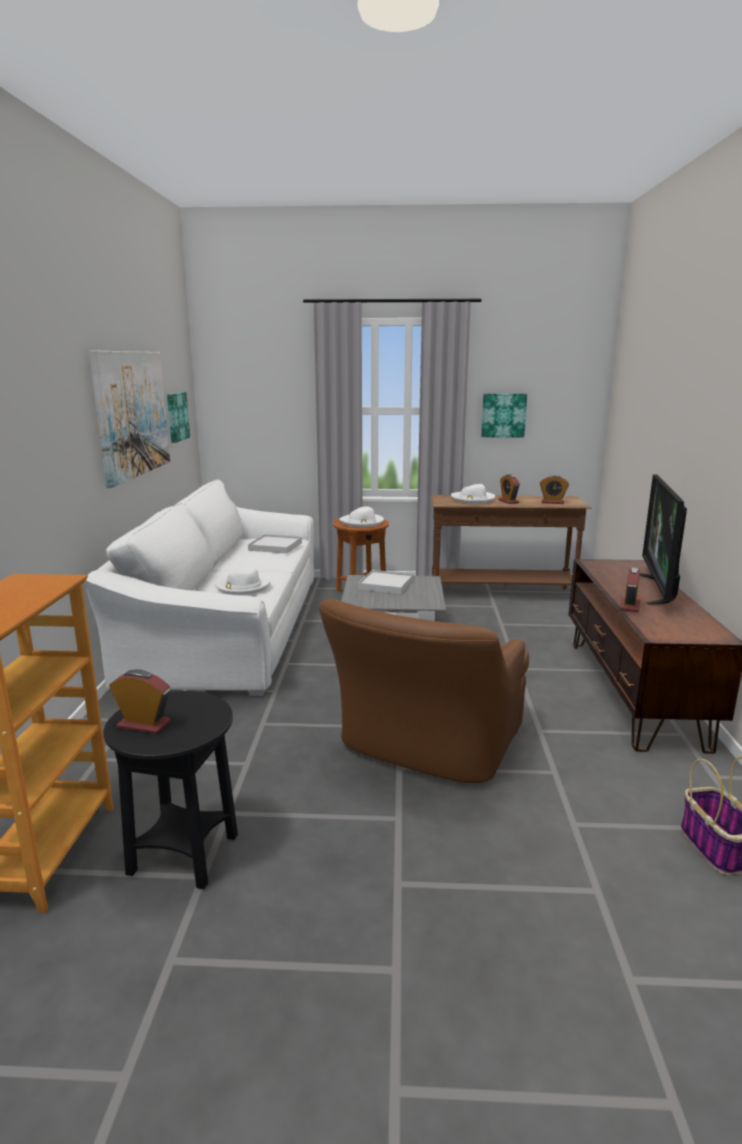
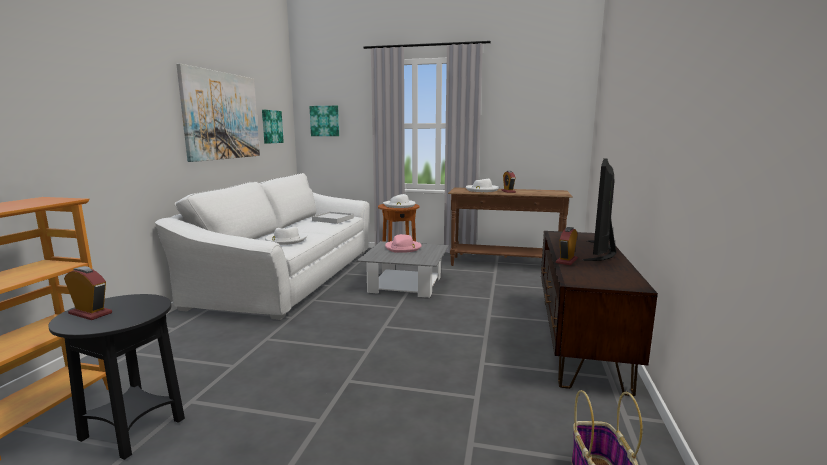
camera: 10 degrees right, 5 degrees down
(386, 584) = (403, 248): white tray -> pink hat
(426, 745) = (380, 365): brown armchair -> none
(503, 415) = (510, 128): picture -> picture (325, 121)
(552, 502) = (543, 192): alarm clock -> none

